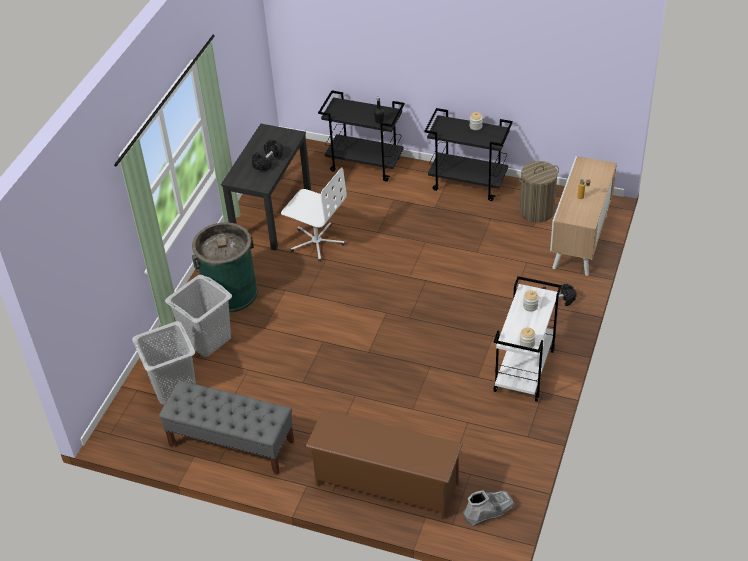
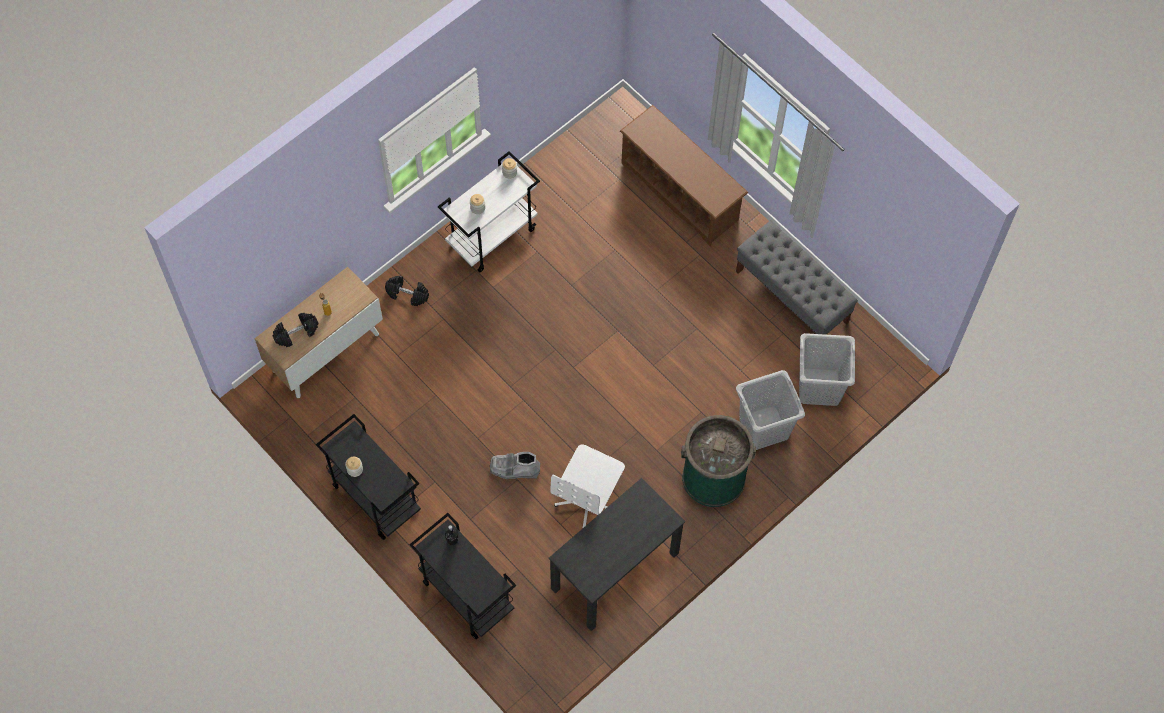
camera: 155 degrees left, 20 degrees up
(268, 161) = (616, 528): black dumbbell -> black dumbbell (296, 333)
(316, 242) = (589, 500): white office chair -> white office chair turned 120 degrees counterclockwise
(488, 511) = (613, 129): grey boot -> grey boot (514, 469)
(537, 211) = (335, 416): laundry basket -> none

